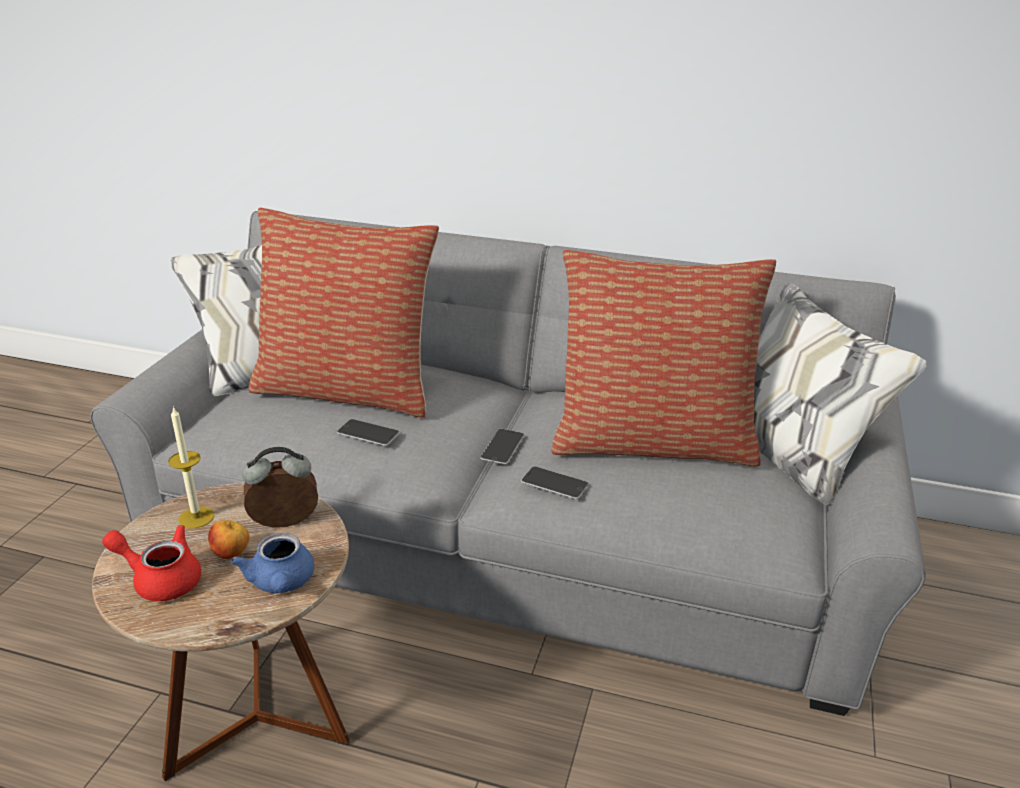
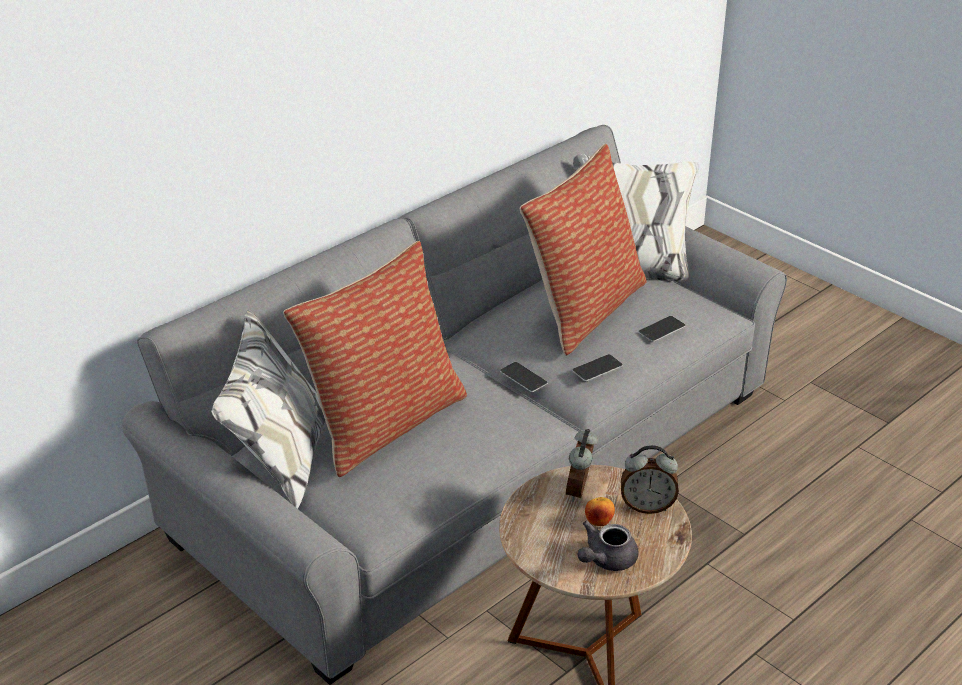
camera: 60 degrees left, 5 degrees up
(161, 579) = (606, 560): red teapot -> grey teapot
(196, 517) = (539, 531): candle -> none
(281, 583) = (647, 506): blue teapot -> alarm clock
(368, 433) = (465, 429): phone -> phone (662, 329)

